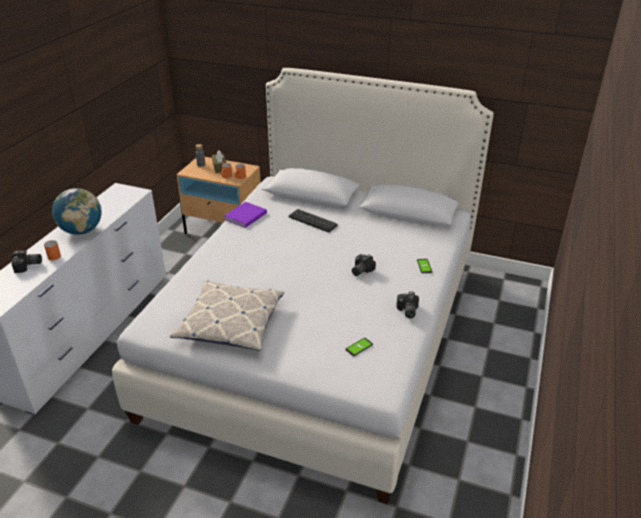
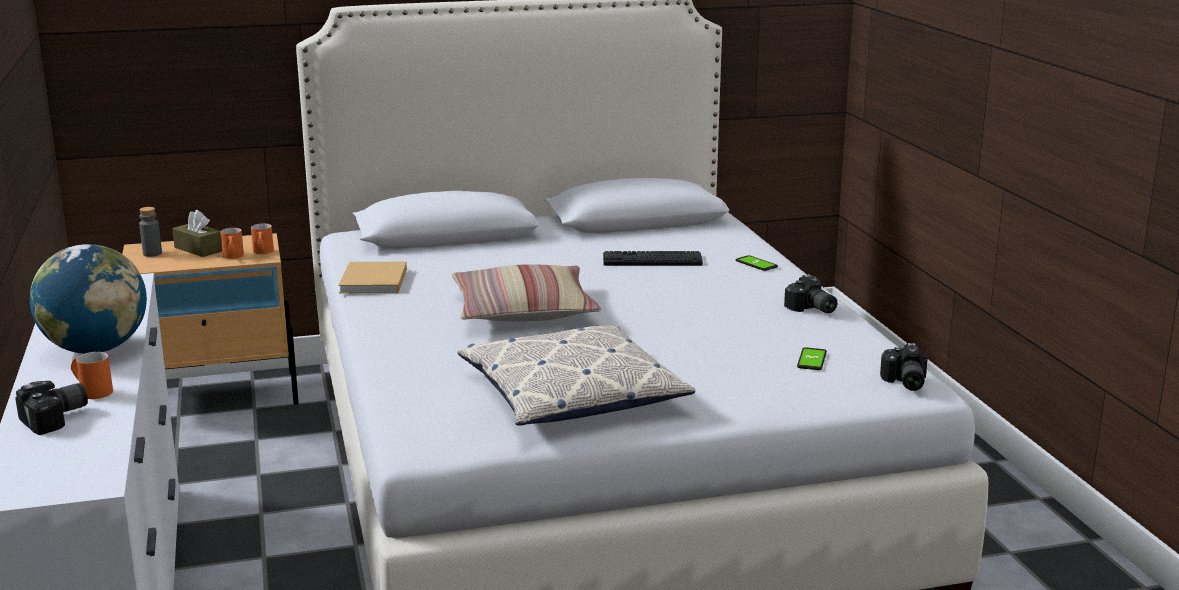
camera: 35 degrees left, 15 degrees down
(244, 216) = (373, 282): purple book -> beige book
(278, 259) = (523, 310): none -> pillow
(312, 221) = (504, 260): keyboard -> keyboard (652, 260)
(360, 270) = (674, 290): camera -> camera (904, 383)

